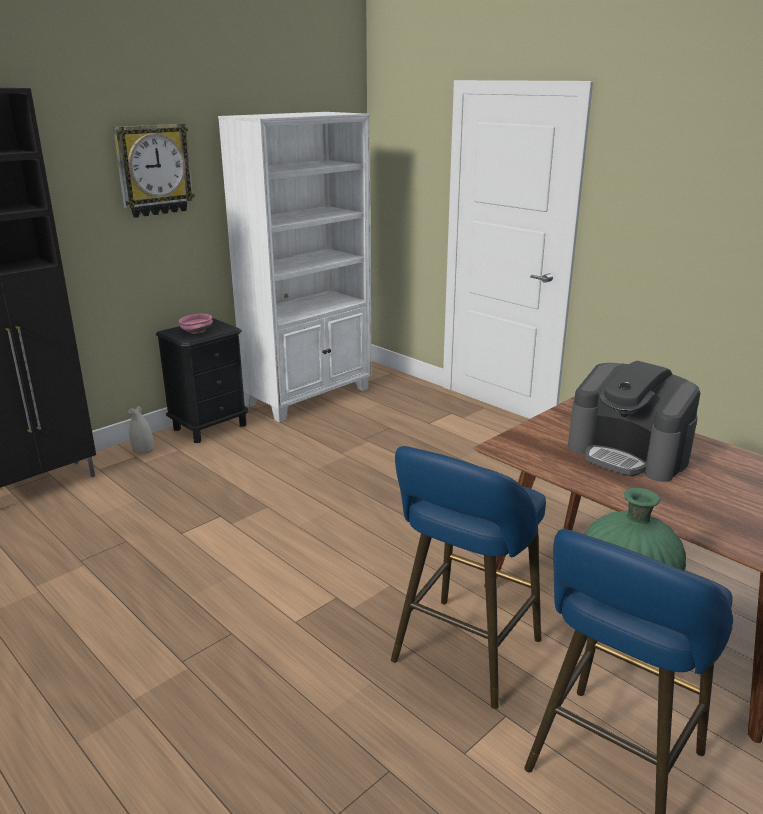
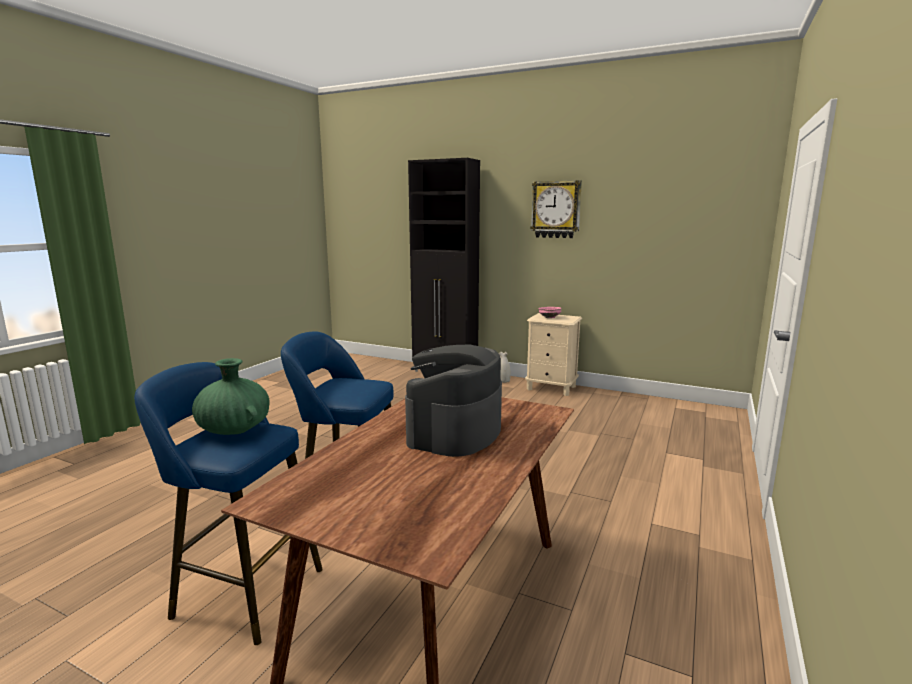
camera: 70 degrees right, 10 degrees down
(210, 427) = (551, 388): black nightstand -> beige nightstand
(309, 397) = (638, 403): white bookcase -> none

